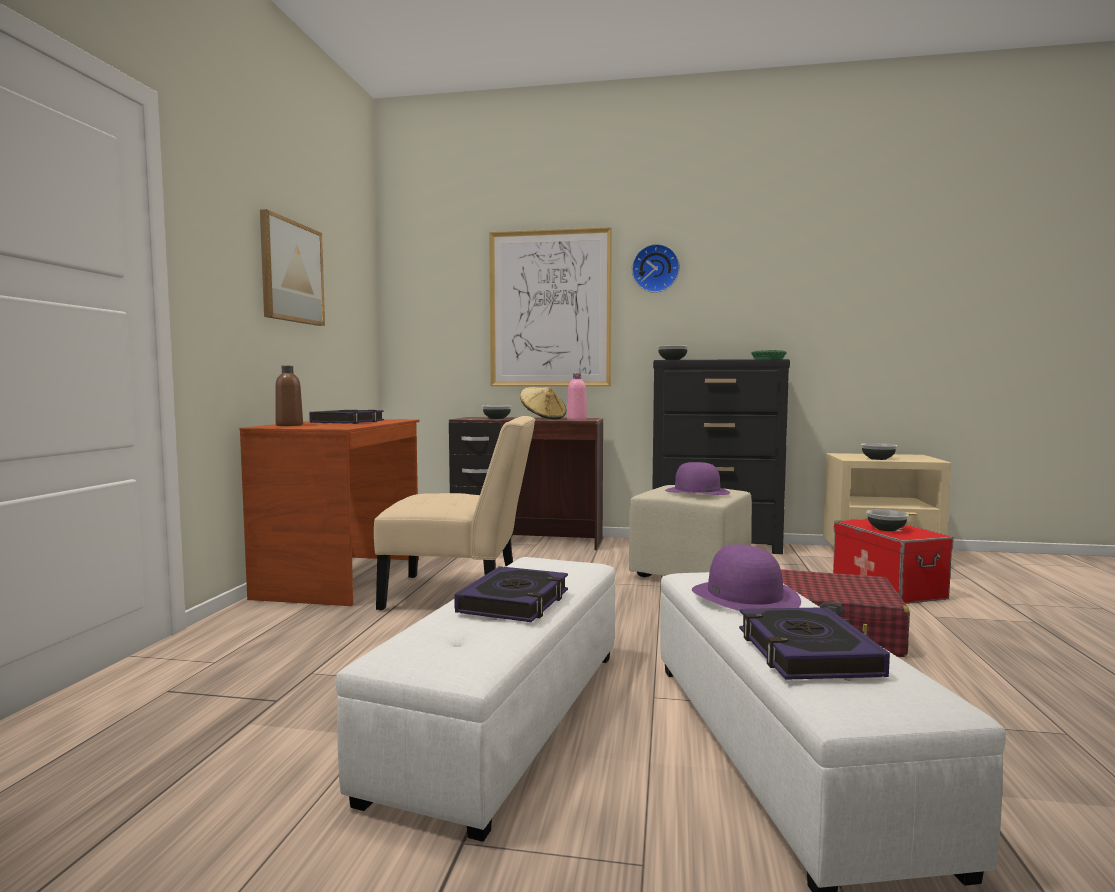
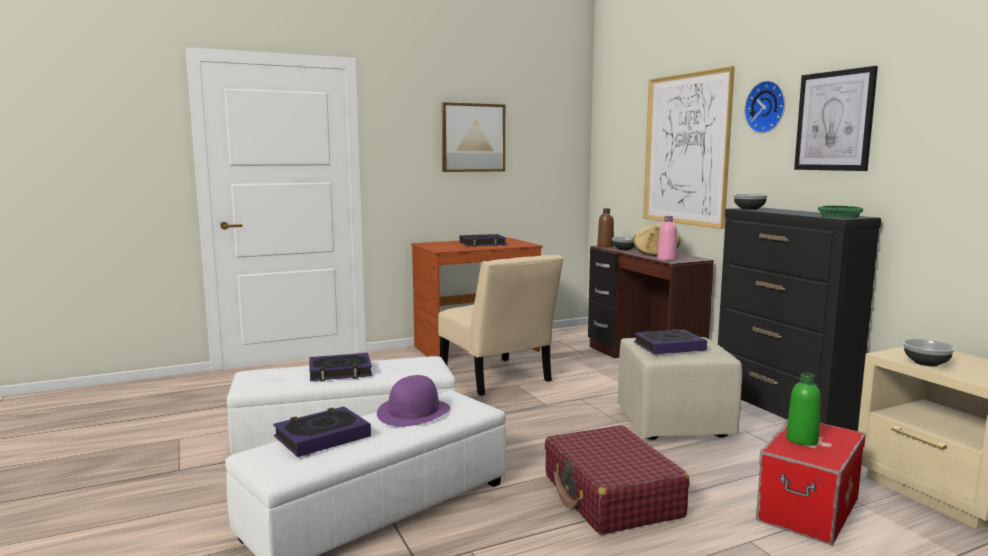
camera: 55 degrees right, 5 degrees up
(289, 425) = (437, 244): brown bottle -> brown bottle (605, 246)
(697, 491) = (669, 346): purple hat -> book
(729, 283) = (834, 121): none -> picture
(886, 529) = (802, 440): bowl -> green bottle

